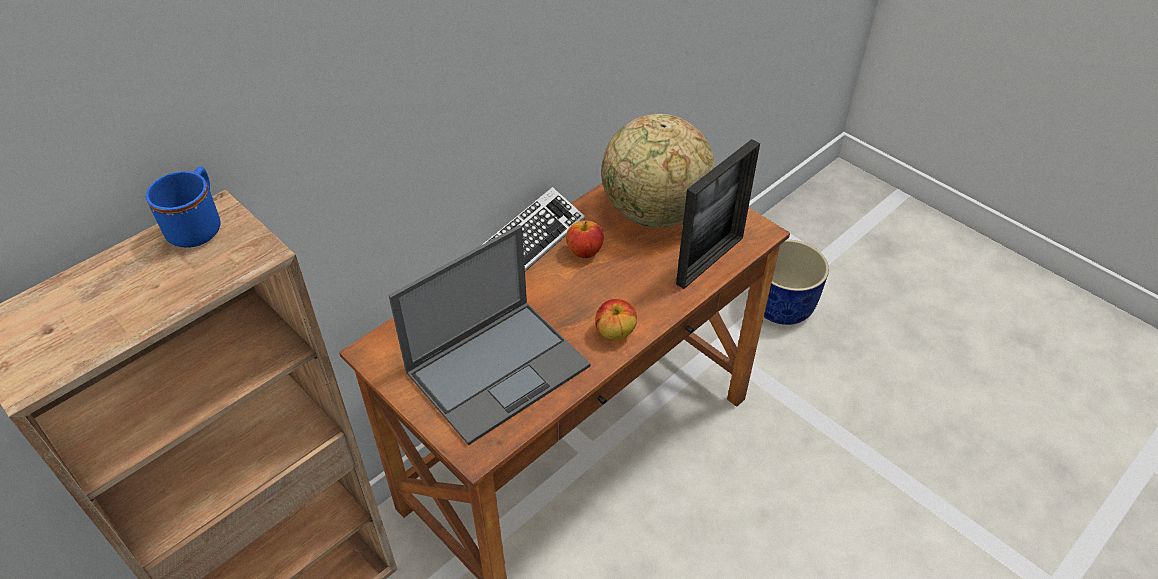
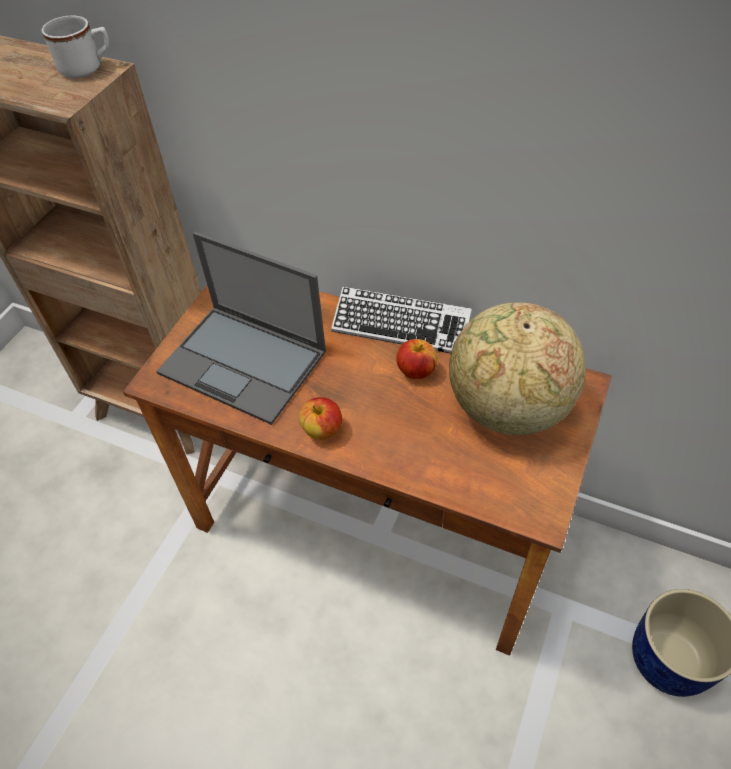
camera: 70 degrees right, 5 degrees up
(198, 226) = (87, 68): blue mug -> white mug
(710, 260) = (464, 479): picture frame -> none

